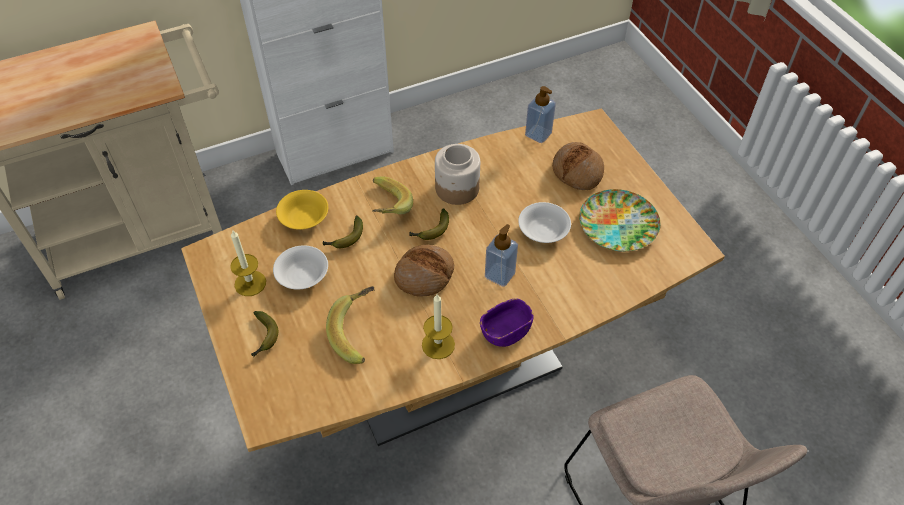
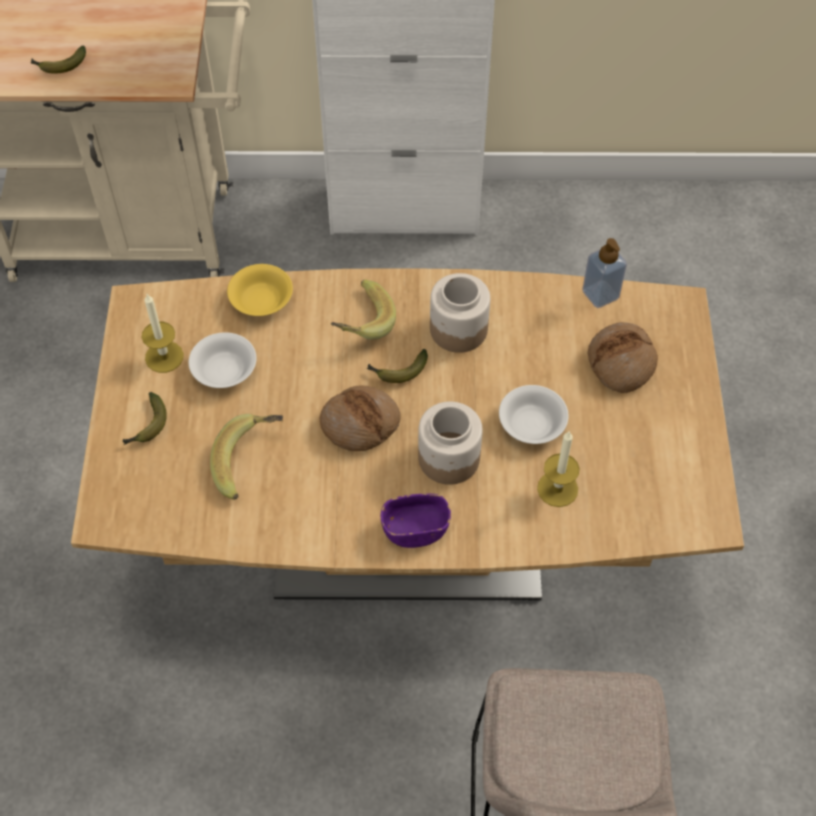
camera: 25 degrees right, 5 degrees up
(345, 238) = (294, 343): banana -> banana (59, 65)
(438, 344) = (330, 513): candle -> candle (557, 489)
(500, 275) = (448, 458): soap dispenser -> jar
(618, 225) = (631, 452): plate -> none

